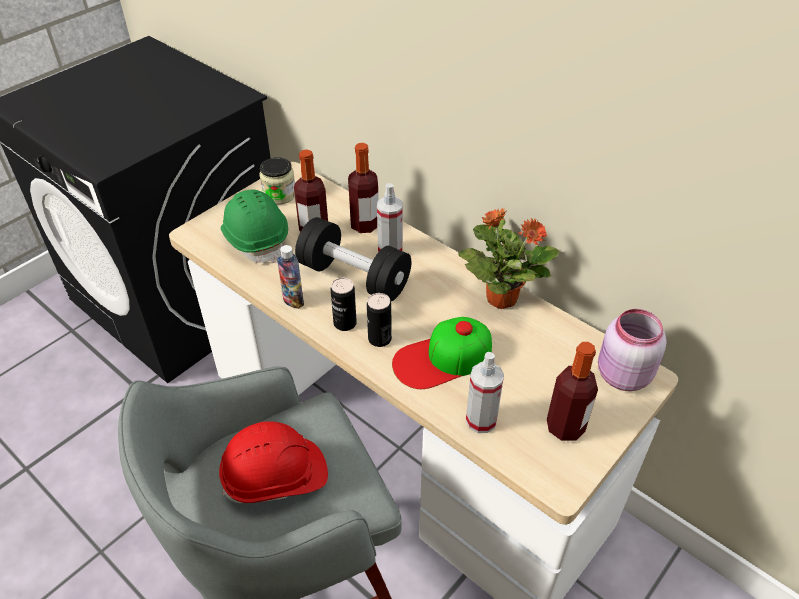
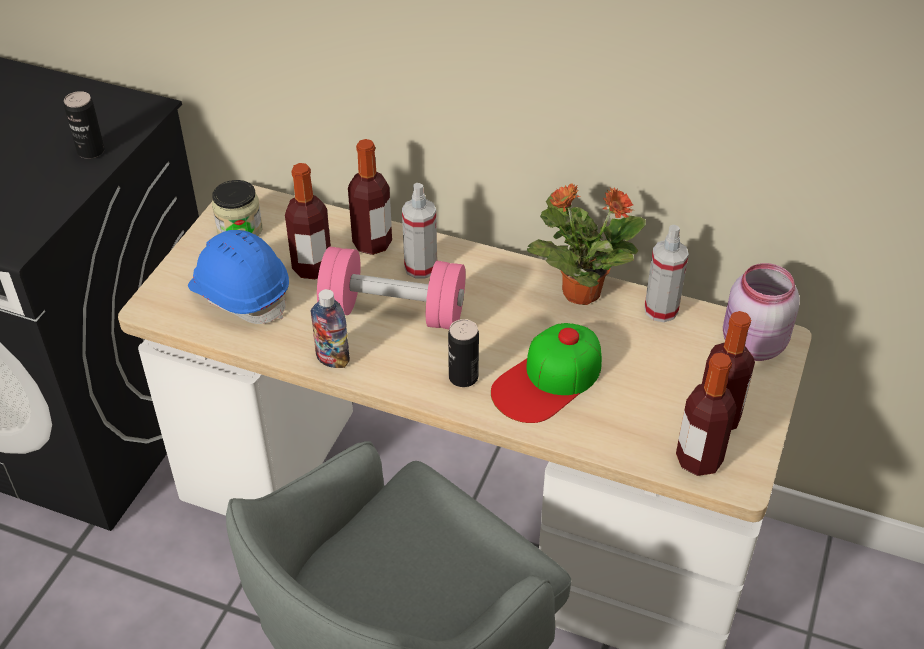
camera: 20 degrees left, 0 degrees up
(256, 238) = (240, 294): green hard hat -> blue hard hat
(275, 477) = (410, 573): red hard hat -> none
(345, 323) = (412, 370): can -> can (91, 151)
(354, 277) = (393, 311): black dumbbell -> pink dumbbell
(481, 420) = (624, 437): spray bottle -> spray bottle (661, 310)
(533, 457) = (698, 459): none -> bottle

